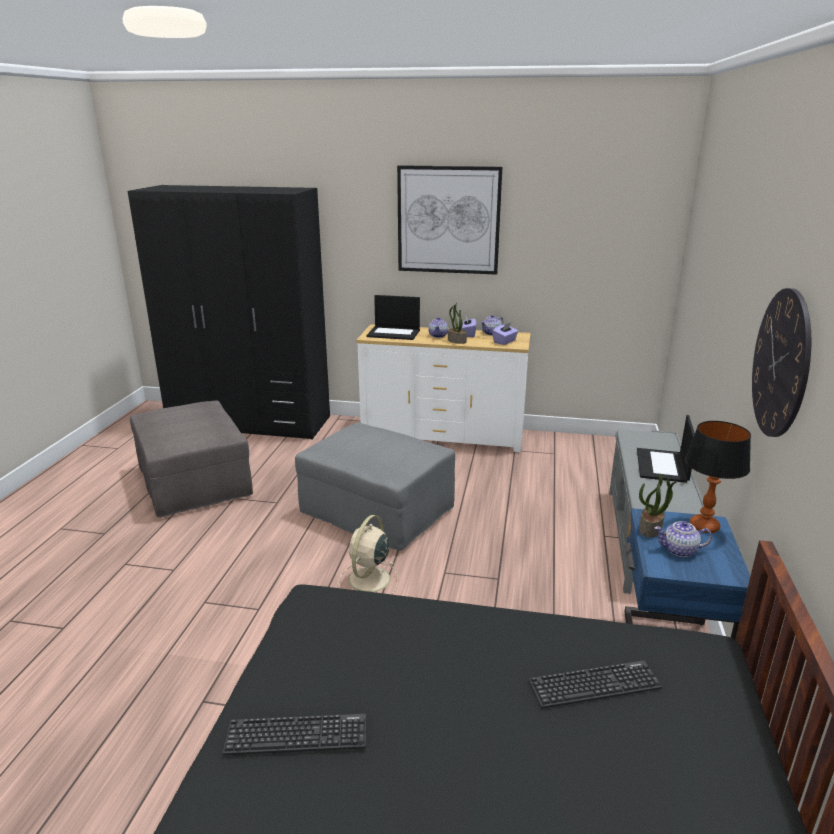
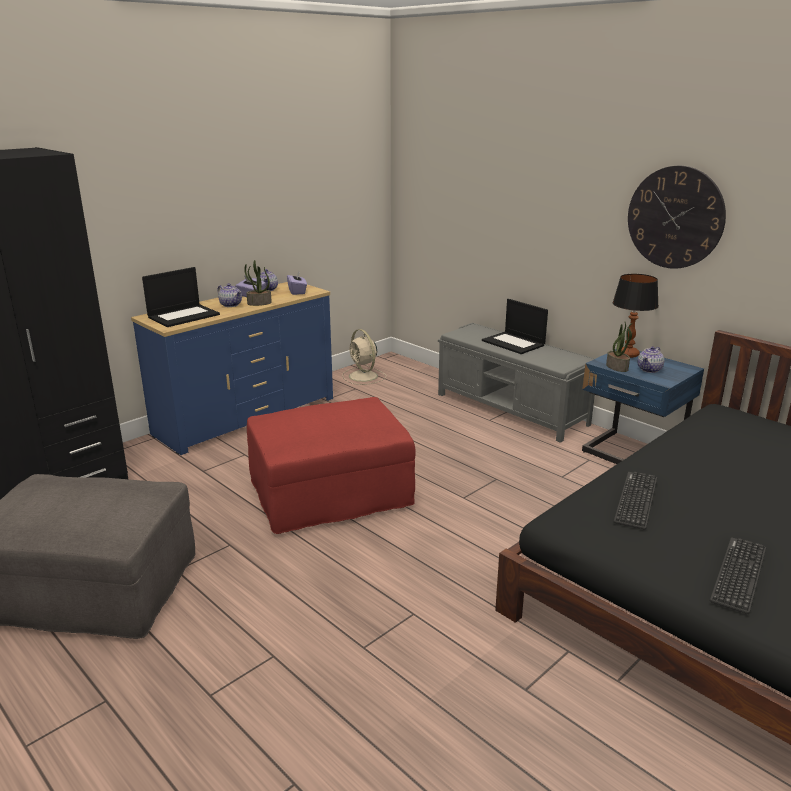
camera: 55 degrees left, 0 degrees up
(368, 580) = (434, 537): beige fan -> beige fan (364, 376)
(376, 512) = (330, 495): grey ottoman -> red ottoman
(443, 435) = (246, 416): white dresser -> blue dresser
(448, 220) = (202, 172): picture -> none
(594, 685) = (737, 453): keyboard -> keyboard (636, 500)

